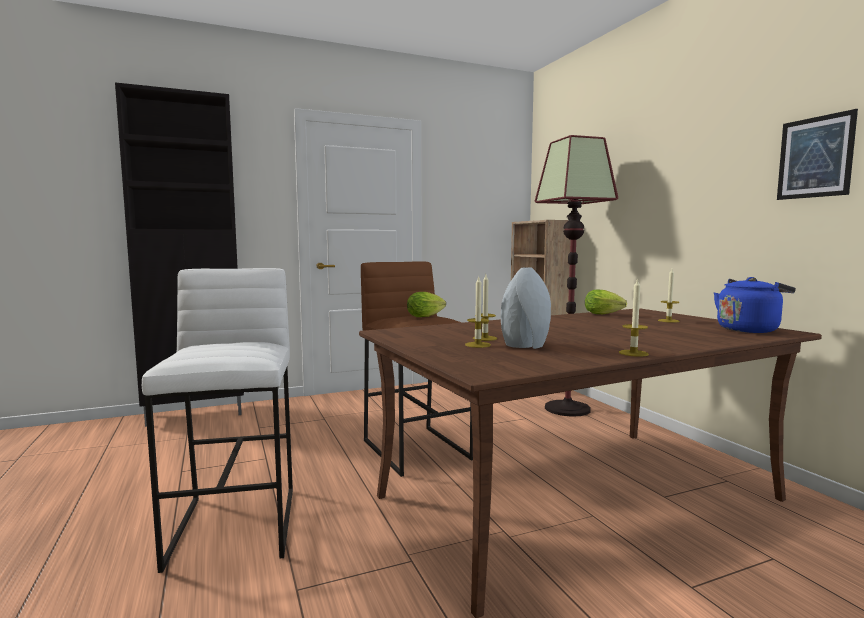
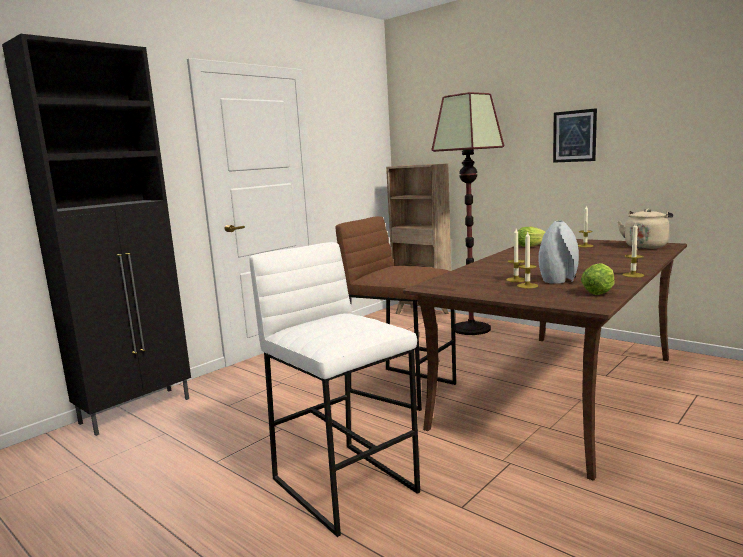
camera: 25 degrees left, 5 degrees up
(427, 316) = (410, 267): lettuce -> lettuce (599, 292)
(749, 329) = (646, 246): blue kettle -> beige kettle
(815, 157) = (667, 119): picture -> picture (574, 136)

